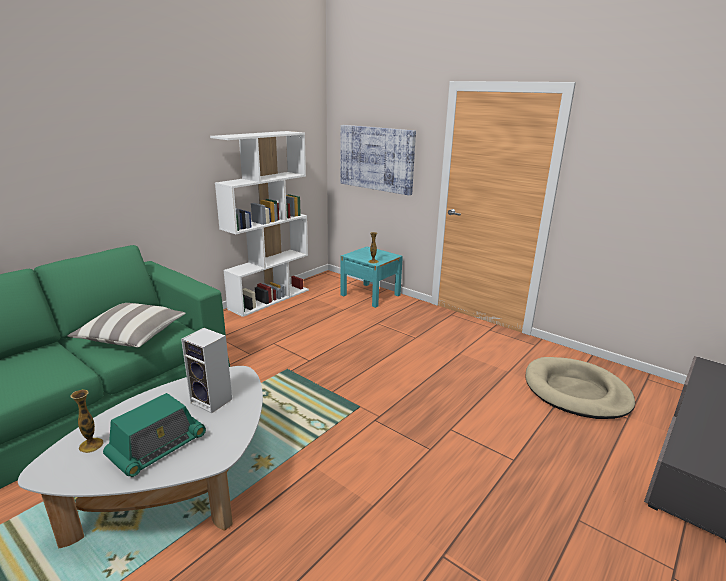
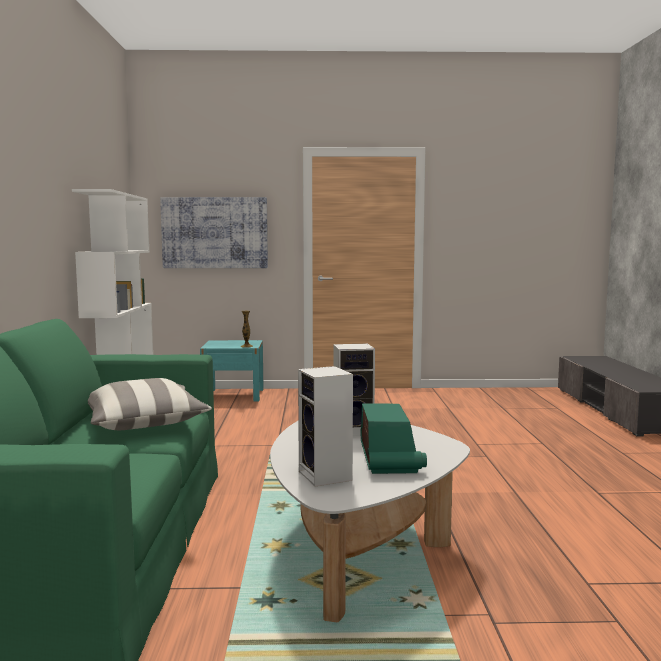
camera: 40 degrees left, 15 degrees down
(91, 445) = (327, 476): vase -> speaker
(576, 391) = (507, 405): beige dog bed -> none

